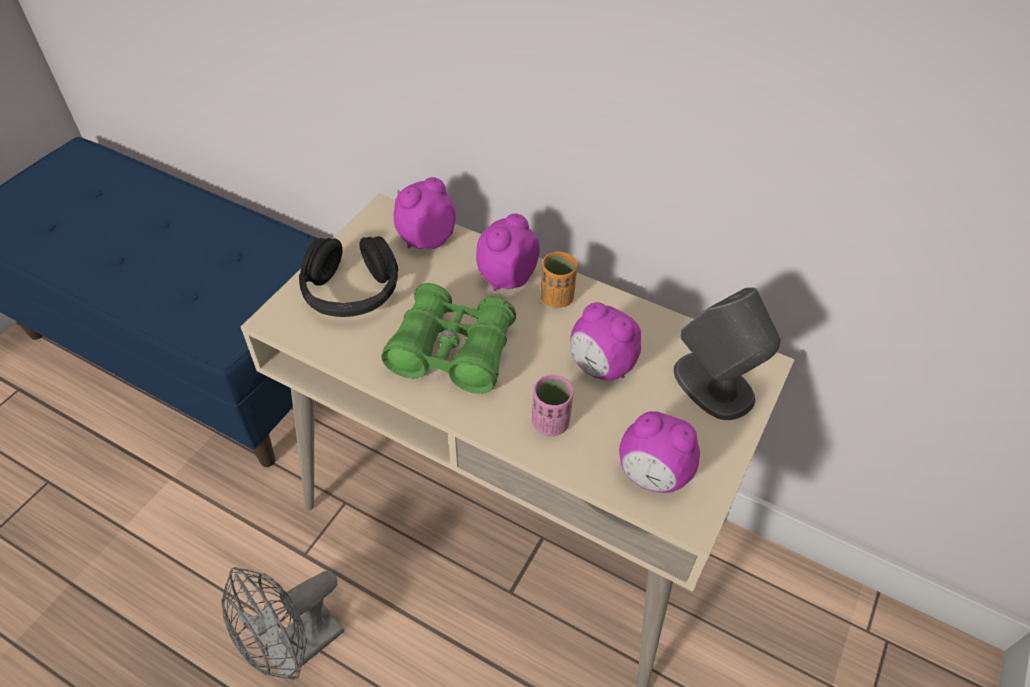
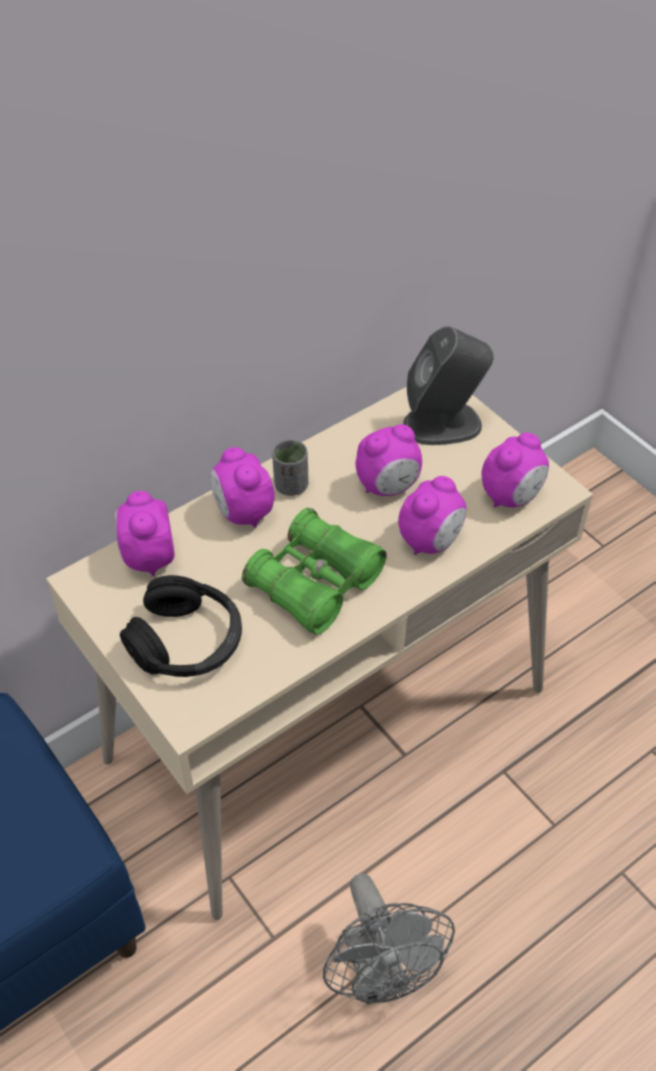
camera: 65 degrees left, 0 degrees up
(550, 423) = (430, 541): pink cup -> alarm clock
(557, 298) = (291, 485): orange cup -> grey cup

